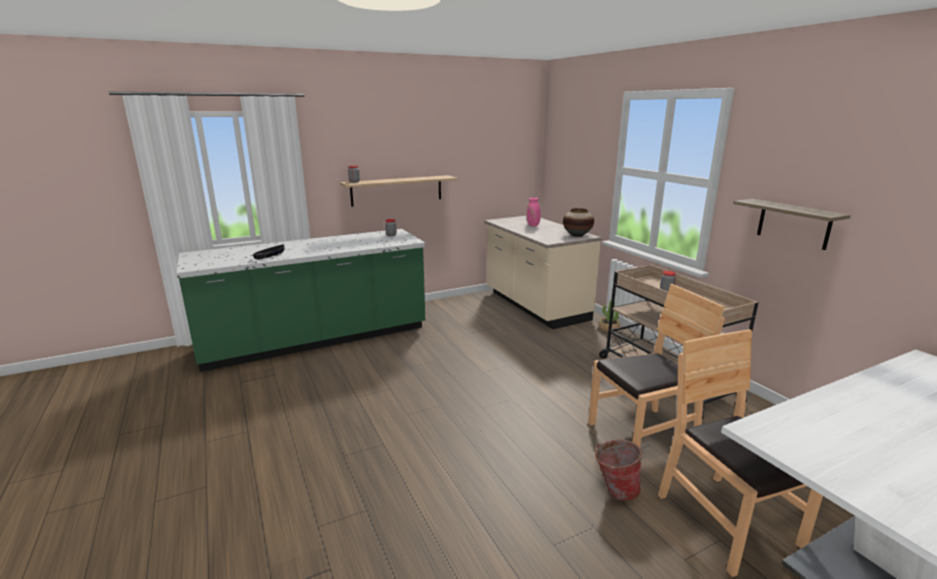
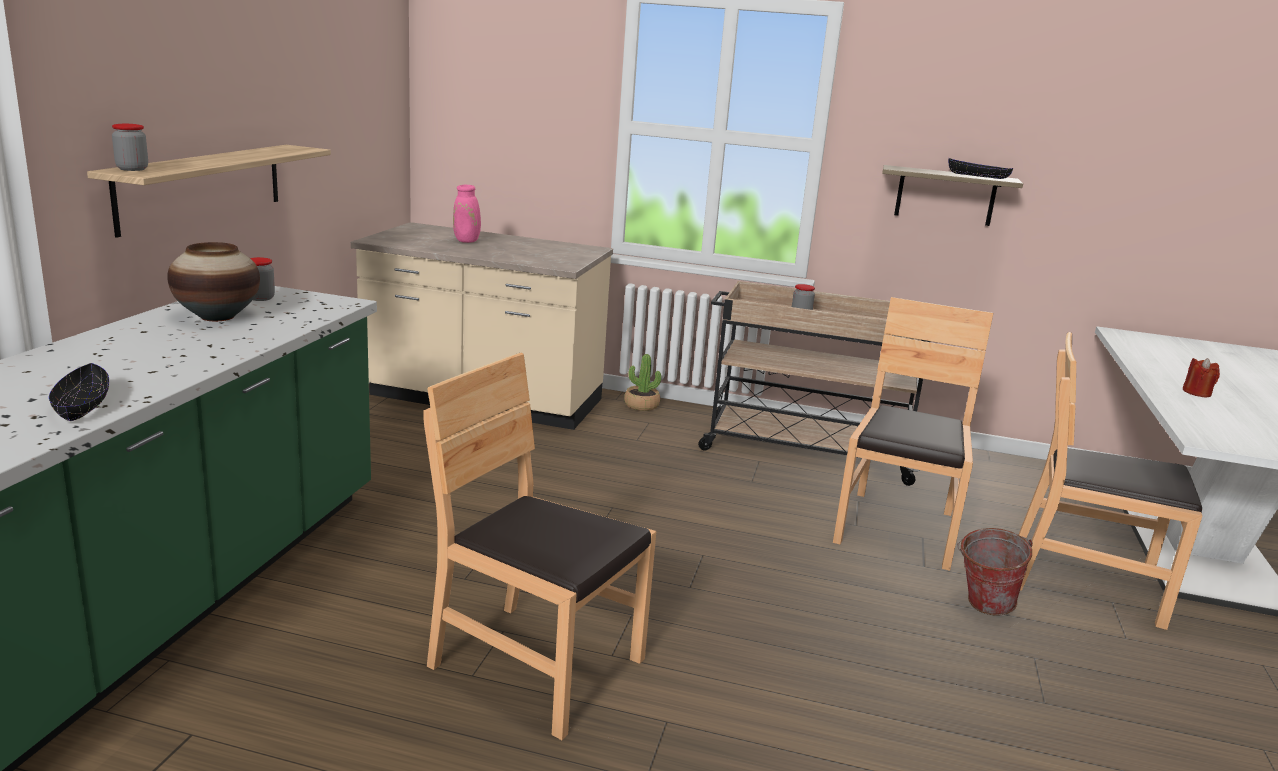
camera: 50 degrees left, 0 degrees up
(379, 404) = (536, 665): none -> brown chair
(577, 235) = (576, 250): vase -> vase (217, 317)
(806, 210) = (977, 176): none -> black bowl
(864, 410) = (1197, 393): none -> red candle

